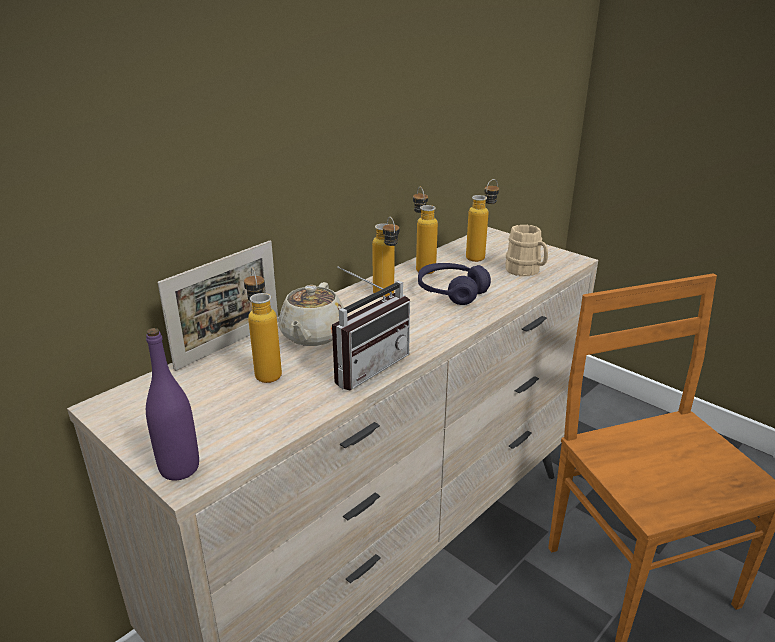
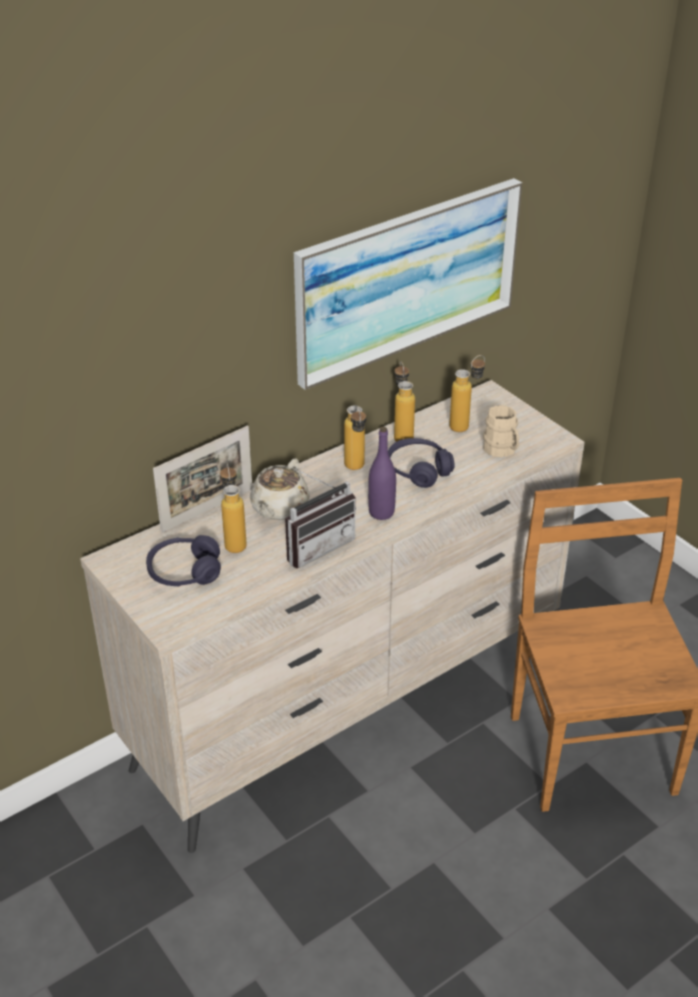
camera: 10 degrees right, 10 degrees up
(179, 468) = (162, 619): purple bottle -> purple bottle (381, 512)
(207, 409) = (184, 572): none -> purple headphones
(419, 102) = (407, 279): none -> picture

